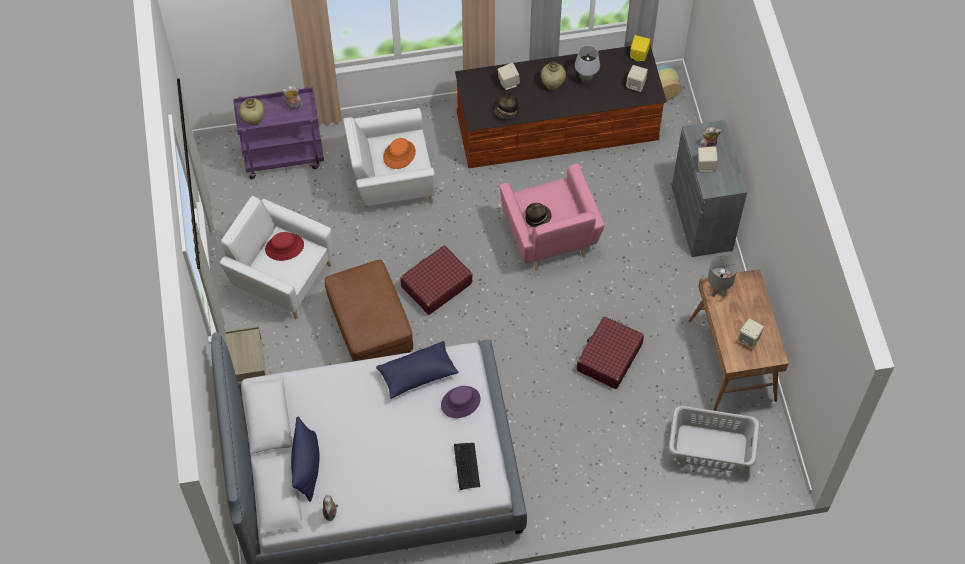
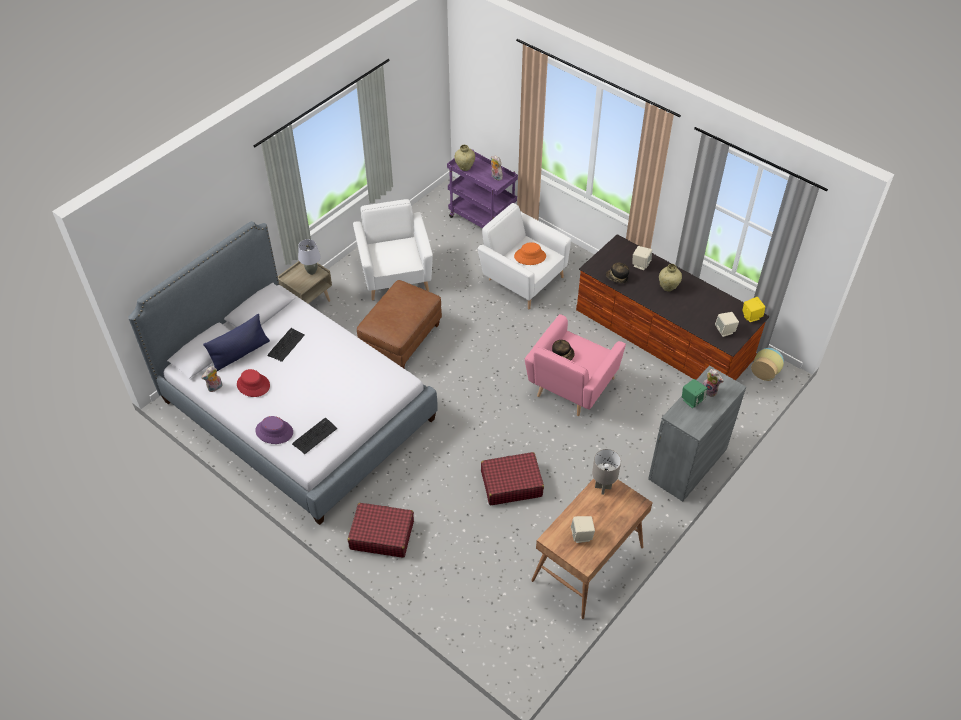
camera: 50 degrees right, 10 degrees down
(284, 247) = (401, 248): red hat -> red hat (253, 385)
(332, 421) = (286, 345): none -> keyboard
(417, 374) = (363, 365): blue pillow -> none
(436, 285) = (468, 351): red suitcase -> red suitcase (381, 535)
(460, 402) = (363, 401): purple hat -> purple hat (274, 431)
(586, 79) = (695, 301): grey table lamp -> grey table lamp (312, 271)
(705, 165) = (692, 400): beige speaker -> green speaker
(711, 449) = (497, 600): grey laundry basket -> none

